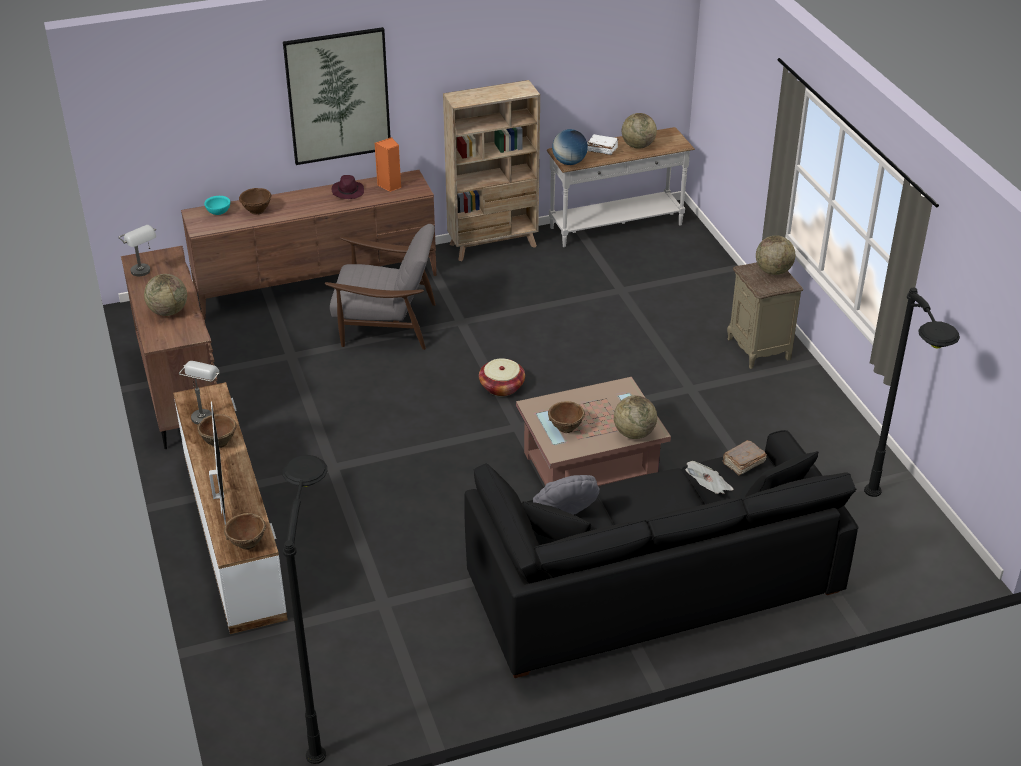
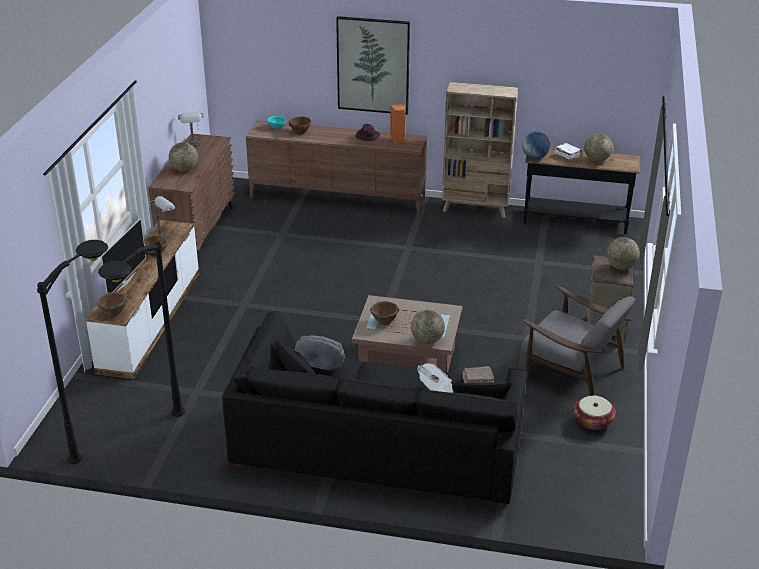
camera: 30 degrees right, 5 degrees down
(385, 324) = (357, 234): grey armchair -> grey armchair (572, 370)
(501, 387) = (396, 294): basket -> basket (593, 421)
(616, 227) = (575, 222): white console table -> black console table
(886, 528) = (586, 479): black floor lamp -> black floor lamp (152, 438)

